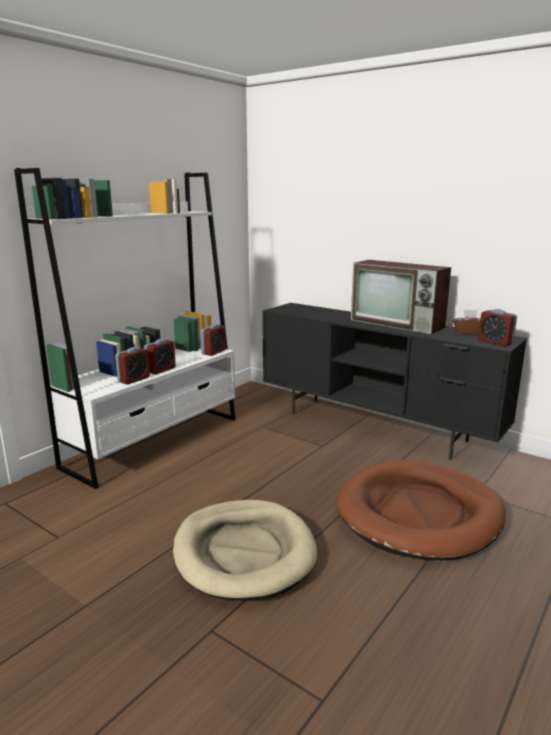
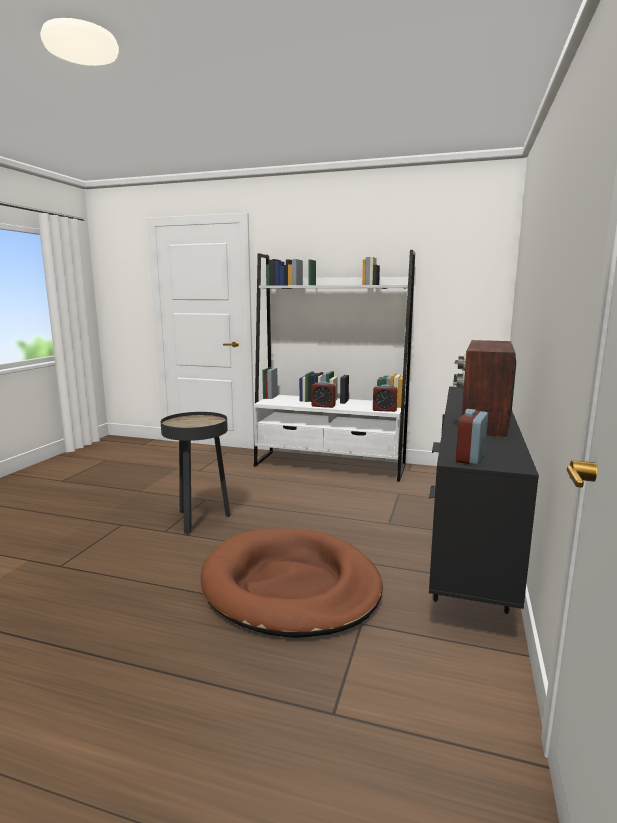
camera: 70 degrees right, 5 degrees down
(134, 379) = (297, 404): alarm clock -> none
(244, 552) = (200, 520): beige dog bed -> black side table
(468, 333) = (499, 446): brown tissue box -> none

